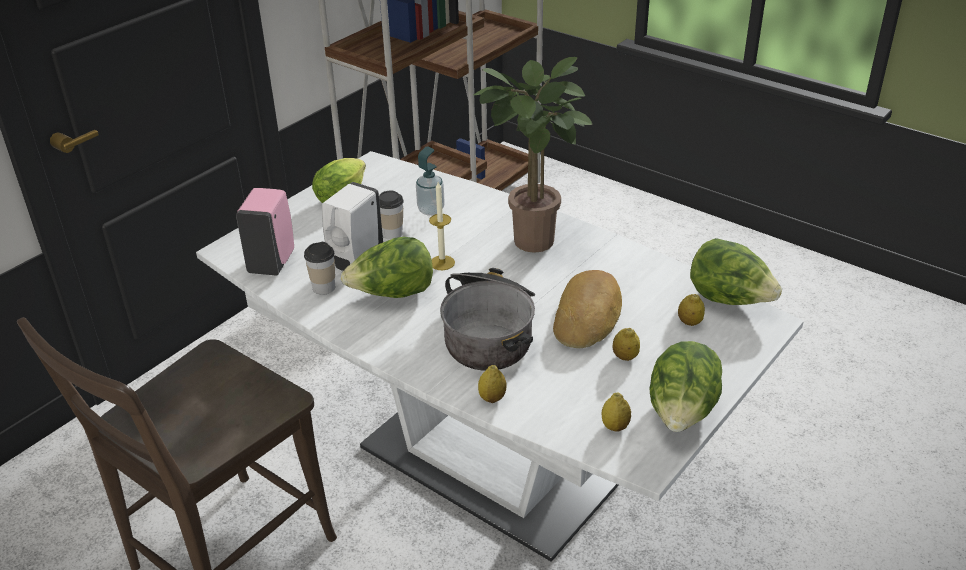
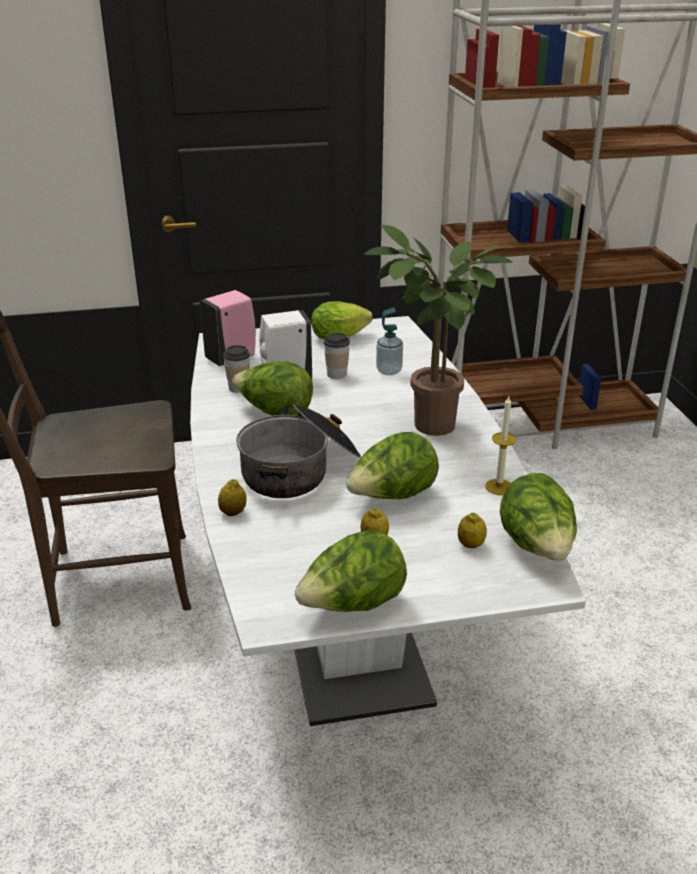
camera: 40 degrees right, 5 degrees down
(442, 263) = (341, 408): candle -> candle (499, 487)
(589, 316) = (392, 497): bread -> lettuce
(615, 426) = (287, 582): lemon -> none

